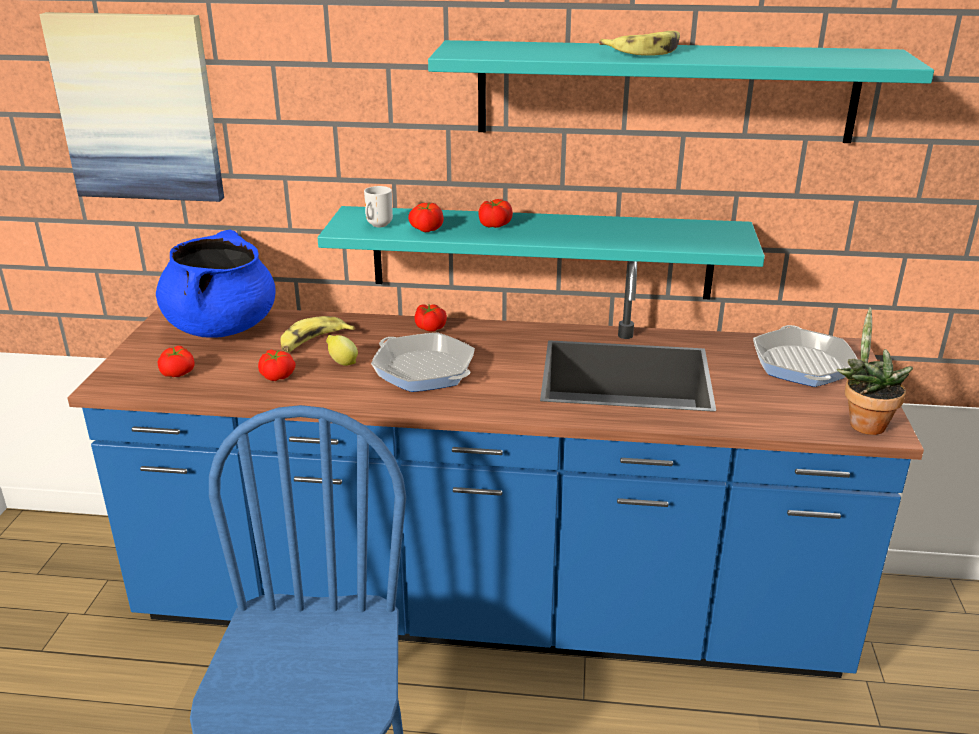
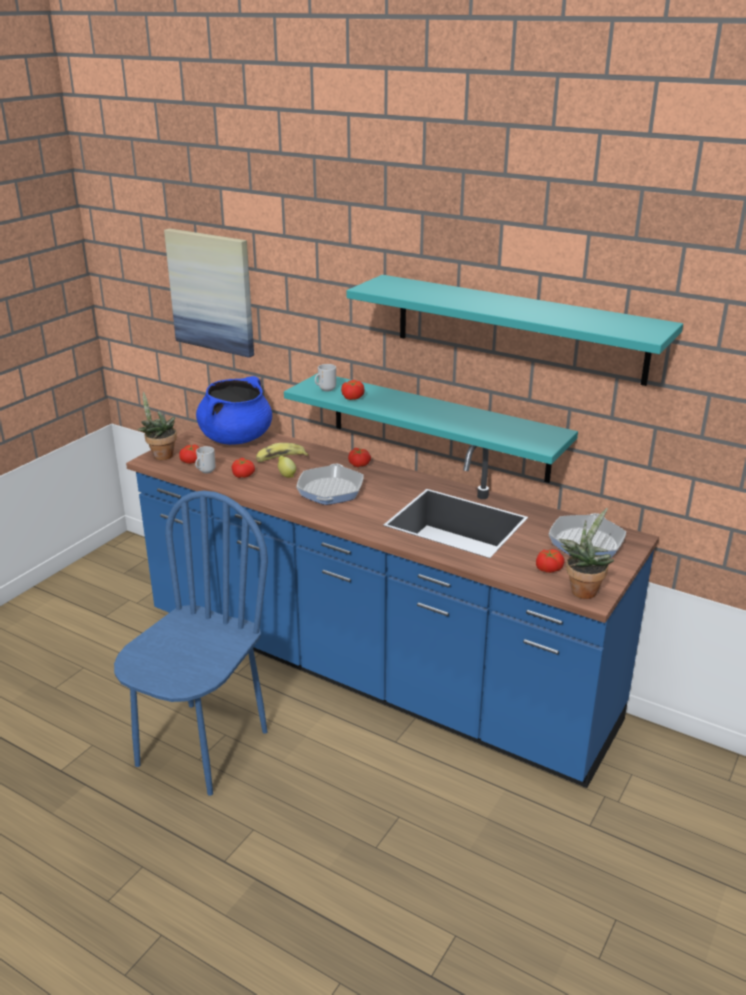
camera: 25 degrees right, 0 degrees up
(119, 374) = (160, 455): none -> potted plant
(213, 383) = (205, 471): none -> mug
(424, 370) = (330, 490): frying pan -> frying pan turned 150 degrees counterclockwise
(494, 224) = (397, 402): tomato -> tomato (548, 568)
(645, 51) = (490, 301): banana -> none

